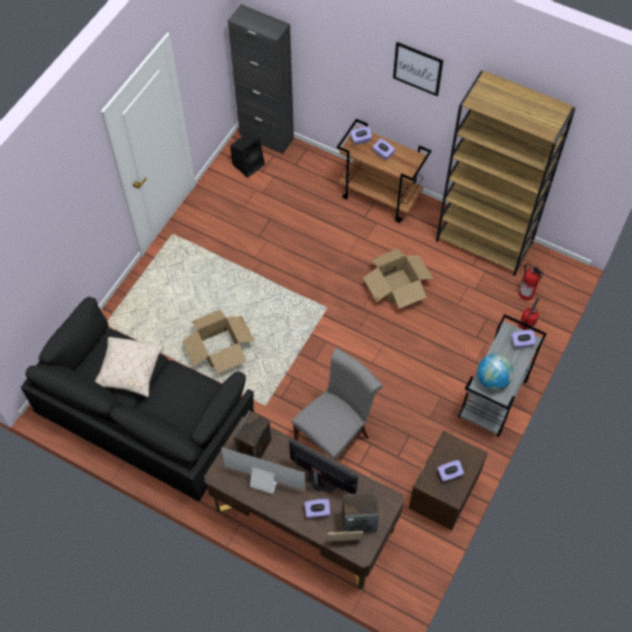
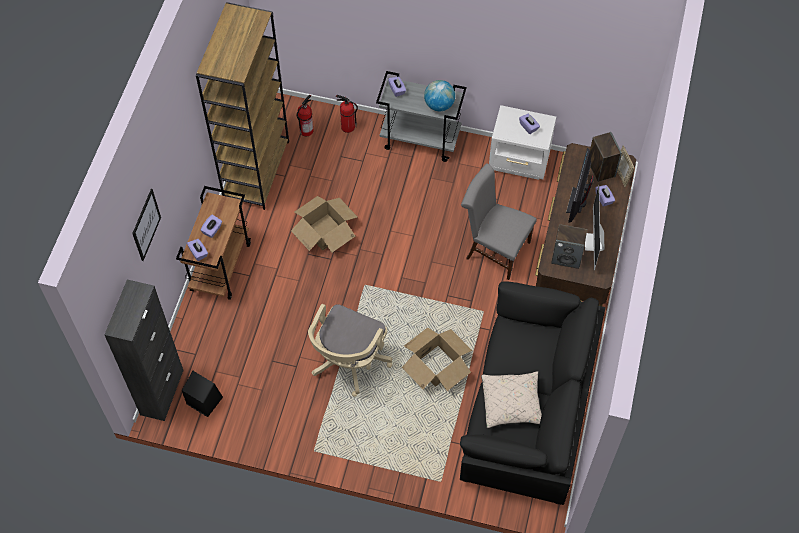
camera: 105 degrees left, 0 degrees up
(247, 277) = (348, 363): none -> beige office chair
(417, 69) = (176, 148): picture -> picture (146, 225)
(442, 494) = (520, 162): brown nightstand -> white nightstand

